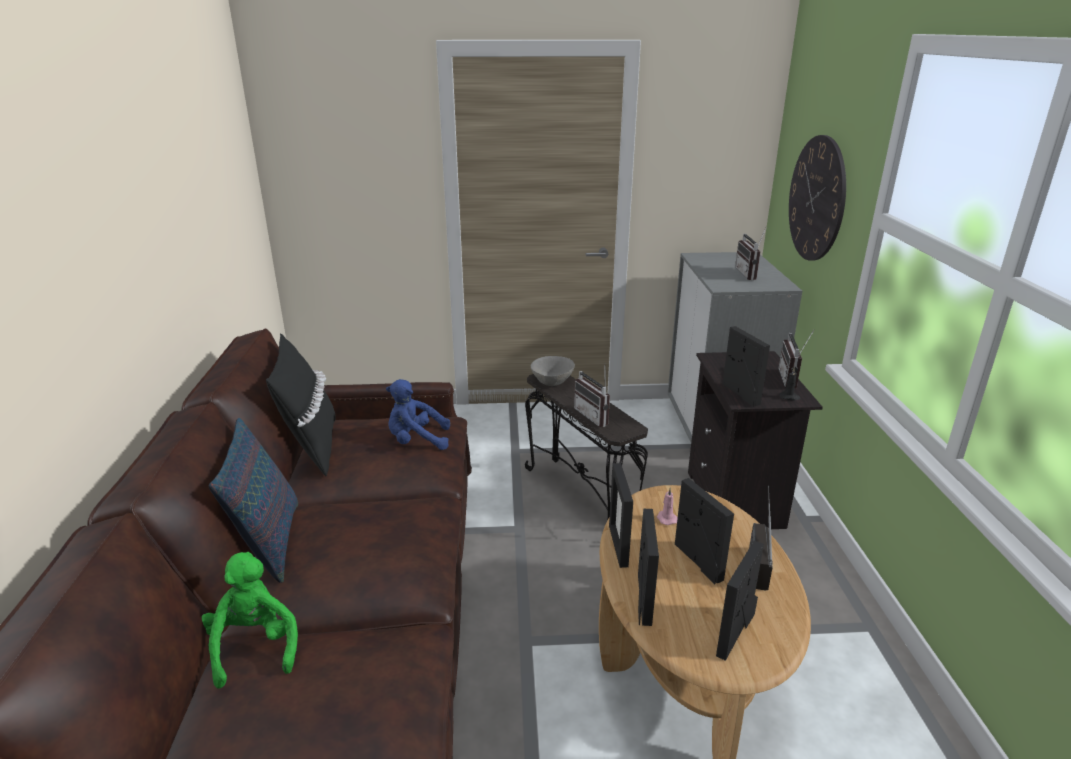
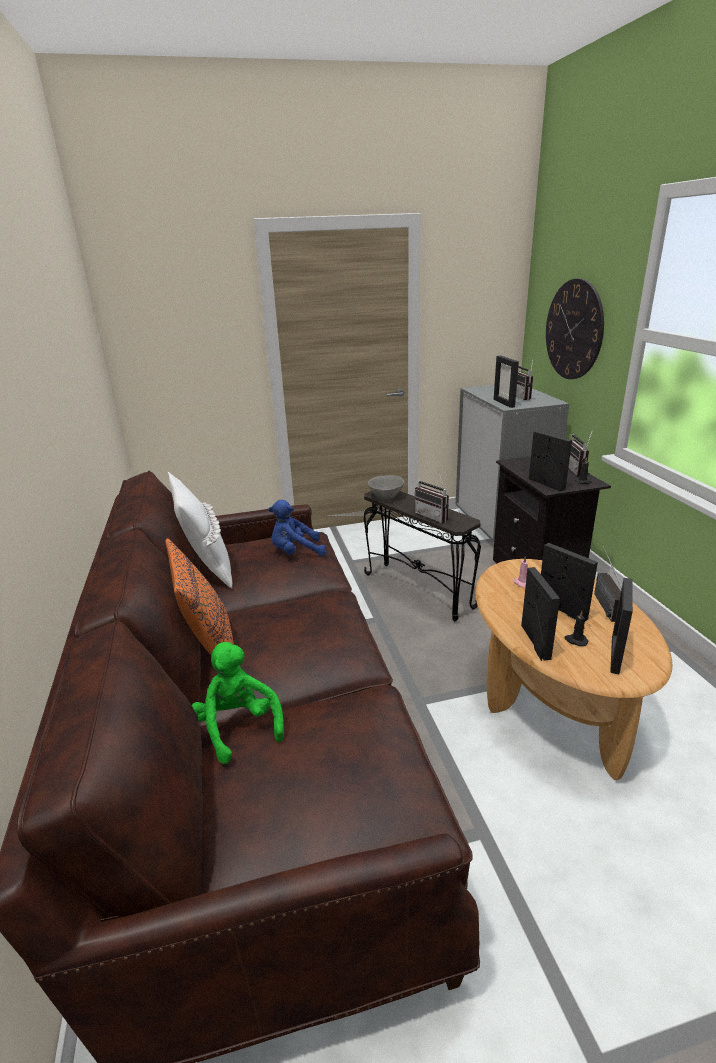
camera: 10 degrees left, 0 degrees up
(270, 543) = (209, 645): blue pillow -> orange pillow
(311, 448) = (207, 569): black pillow -> white pillow
(619, 545) = (496, 607): picture frame -> picture frame (504, 403)
(694, 606) = (575, 640): none -> black candle

